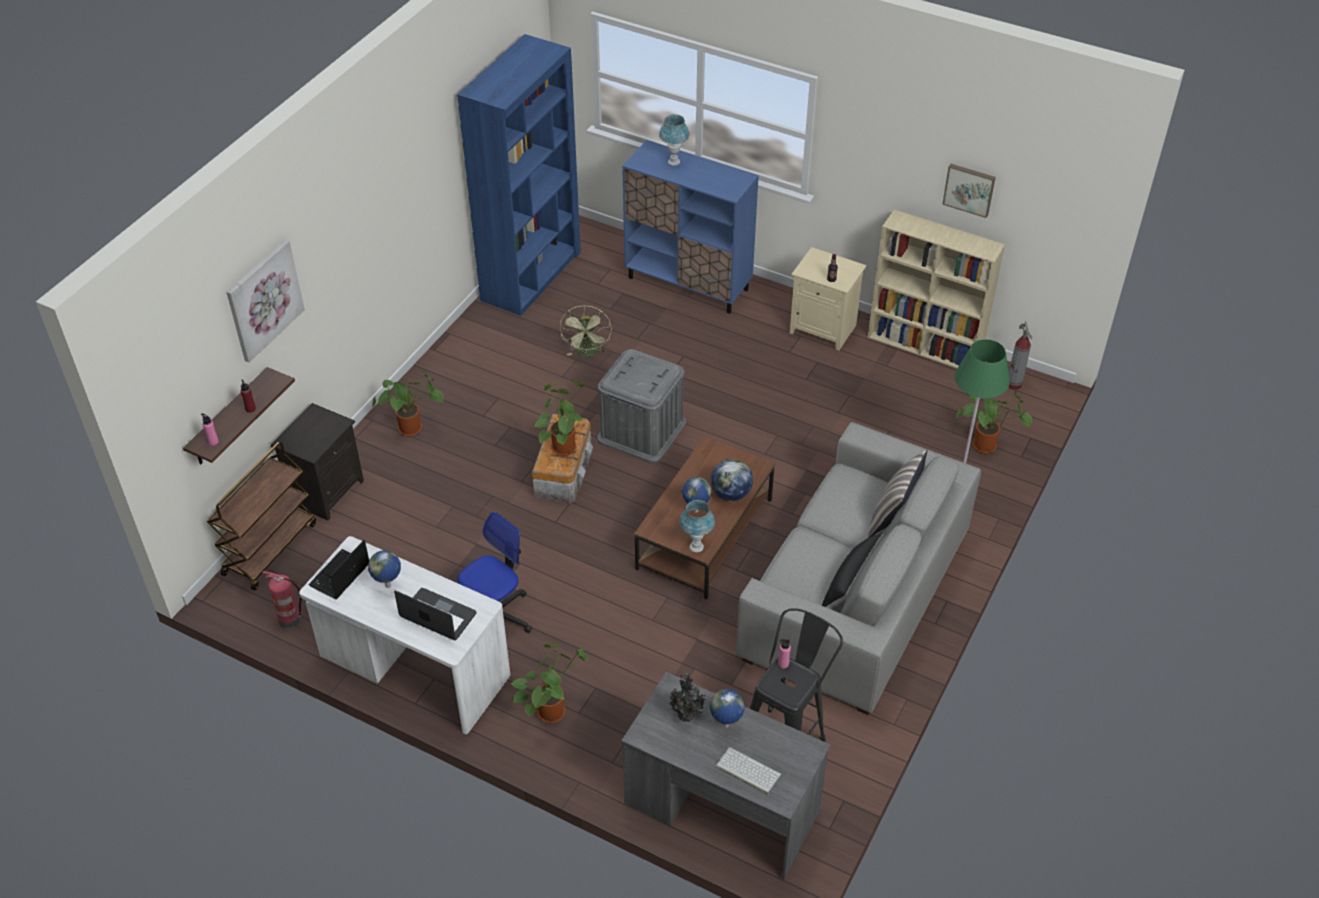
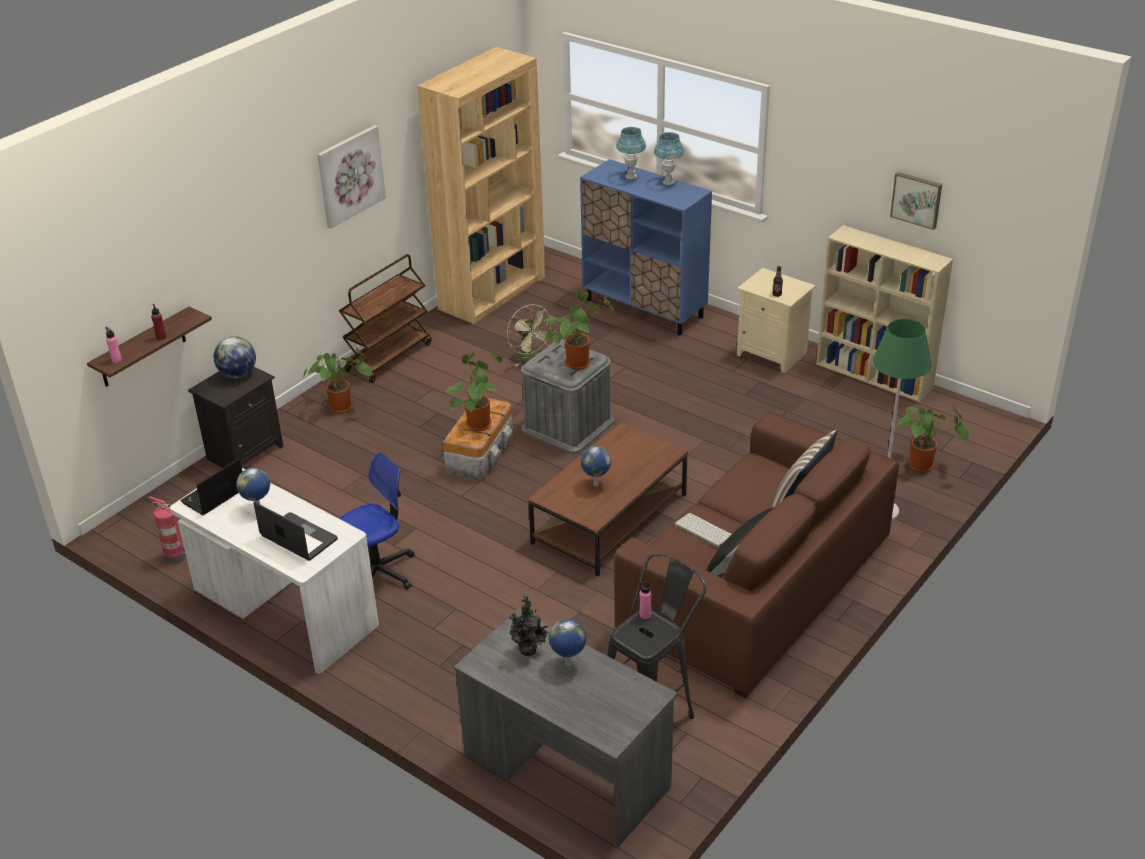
camera: 10 degrees right, 10 degrees down
(264, 300) = (188, 234): picture -> picture (350, 176)
(270, 548) = (176, 495): brown cart -> brown cart (389, 357)
(531, 276) = (493, 293): blue bookcase -> brown bookcase
(551, 709) = (411, 660): potted plant -> potted plant (578, 361)
(588, 353) = (531, 358): green fan -> green fan turned 45 degrees counterclockwise
(696, 547) = (588, 516): blue table lamp -> blue table lamp (668, 182)
(730, 494) = (635, 473): globe -> globe (237, 374)
(747, 771) = (580, 708): keyboard -> keyboard (702, 530)
(855, 594) = (755, 586): grey sofa -> brown sofa
(1014, 384) = (963, 414): fire extinguisher -> none

